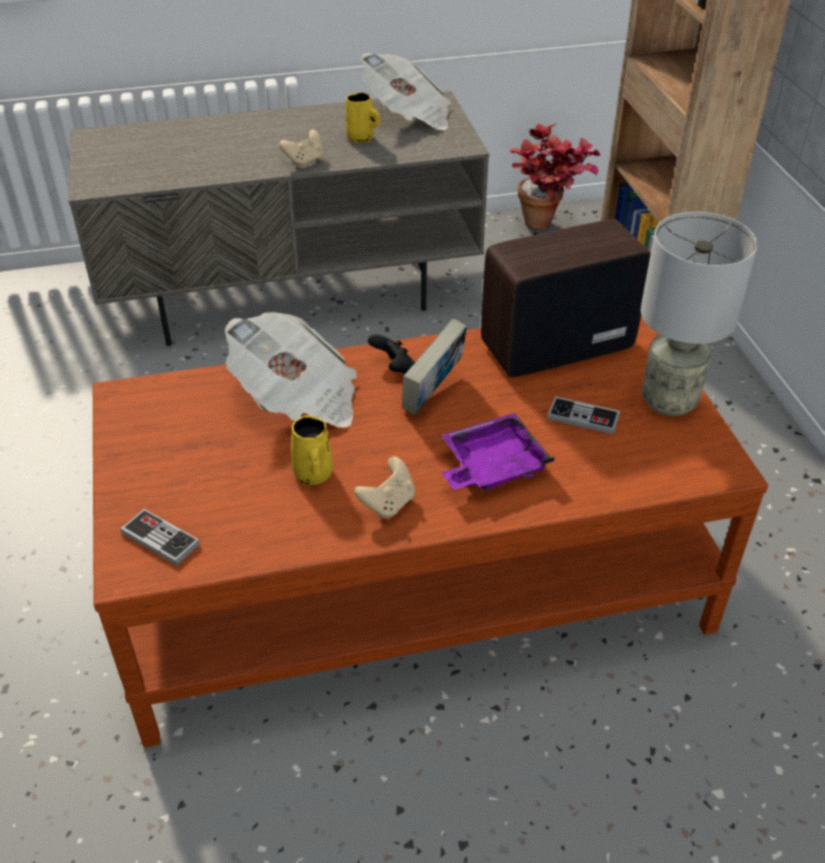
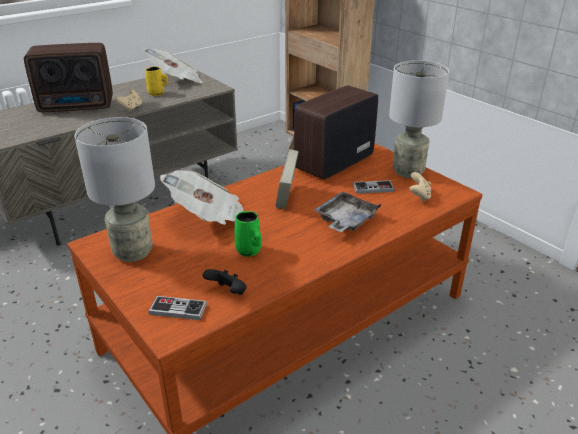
camera: 25 degrees left, 10 degrees down
(162, 425) = (133, 252): none -> grey table lamp
(233, 140) = (78, 106): none -> radio
(313, 475) = (249, 251): yellow mug -> green mug
(388, 503) = (304, 252): beige game controller -> beige game controller (419, 196)
(394, 369) = (255, 191): black game controller -> black game controller (227, 292)
(491, 466) = (345, 220): purple tray -> grey tray
(547, 226) = (250, 140): potted plant -> none

